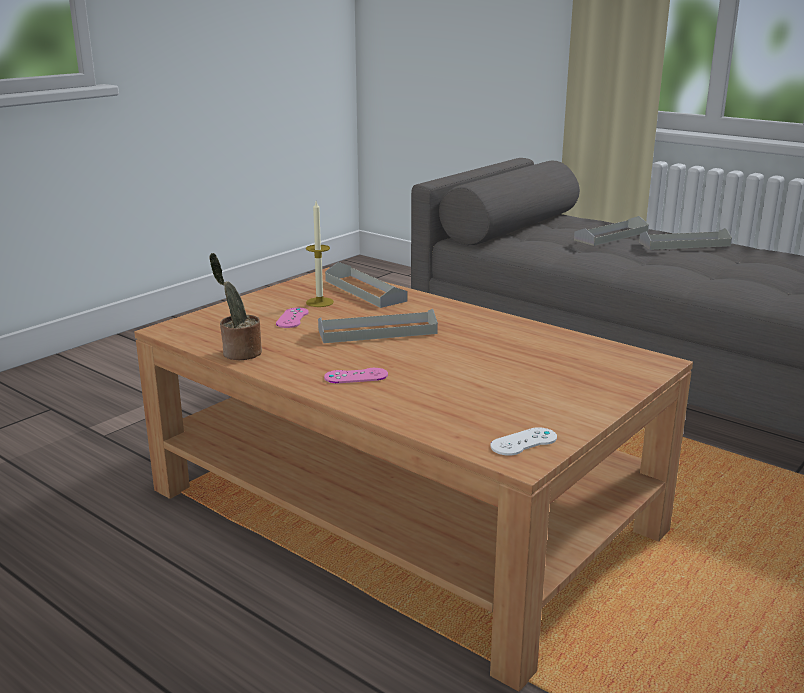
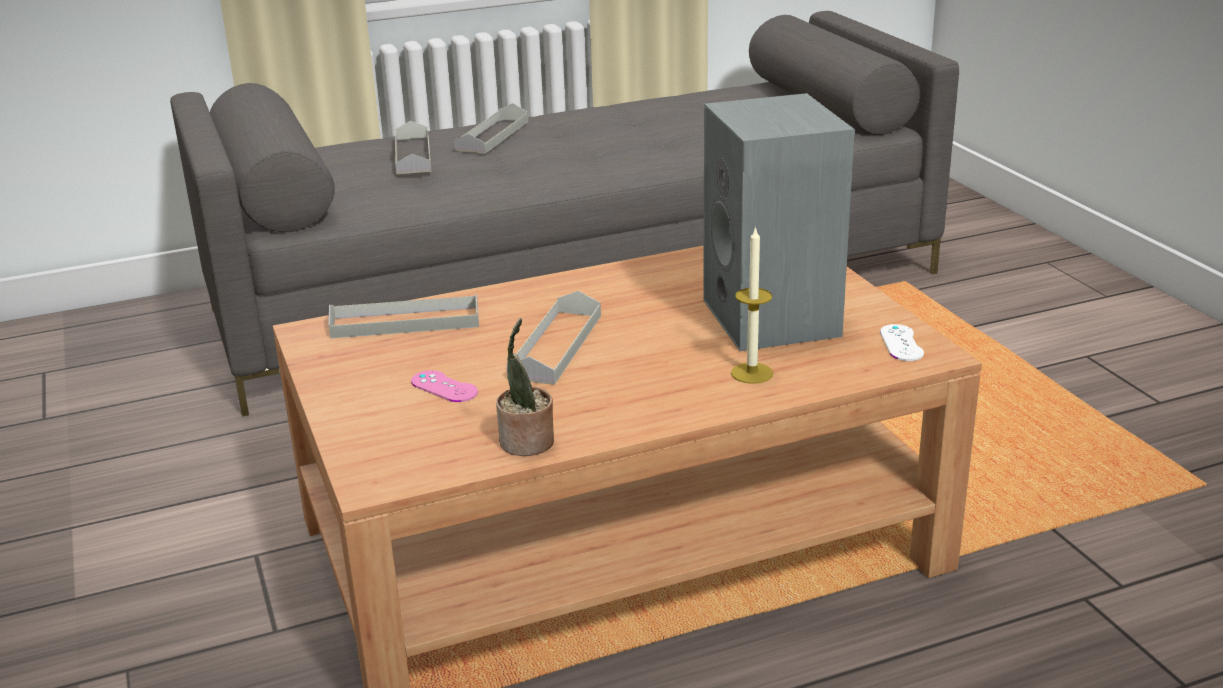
camera: 60 degrees left, 5 degrees up
(319, 302) = (409, 358): candle -> candle (752, 373)
(356, 376) = (674, 386): pink game controller -> none
(505, 386) = (775, 319): none -> grey speaker

